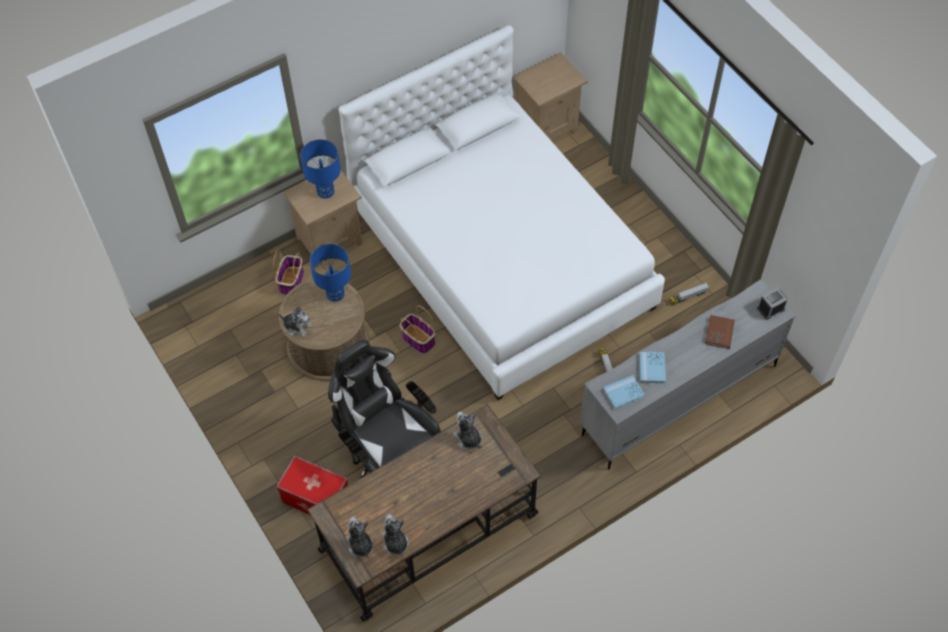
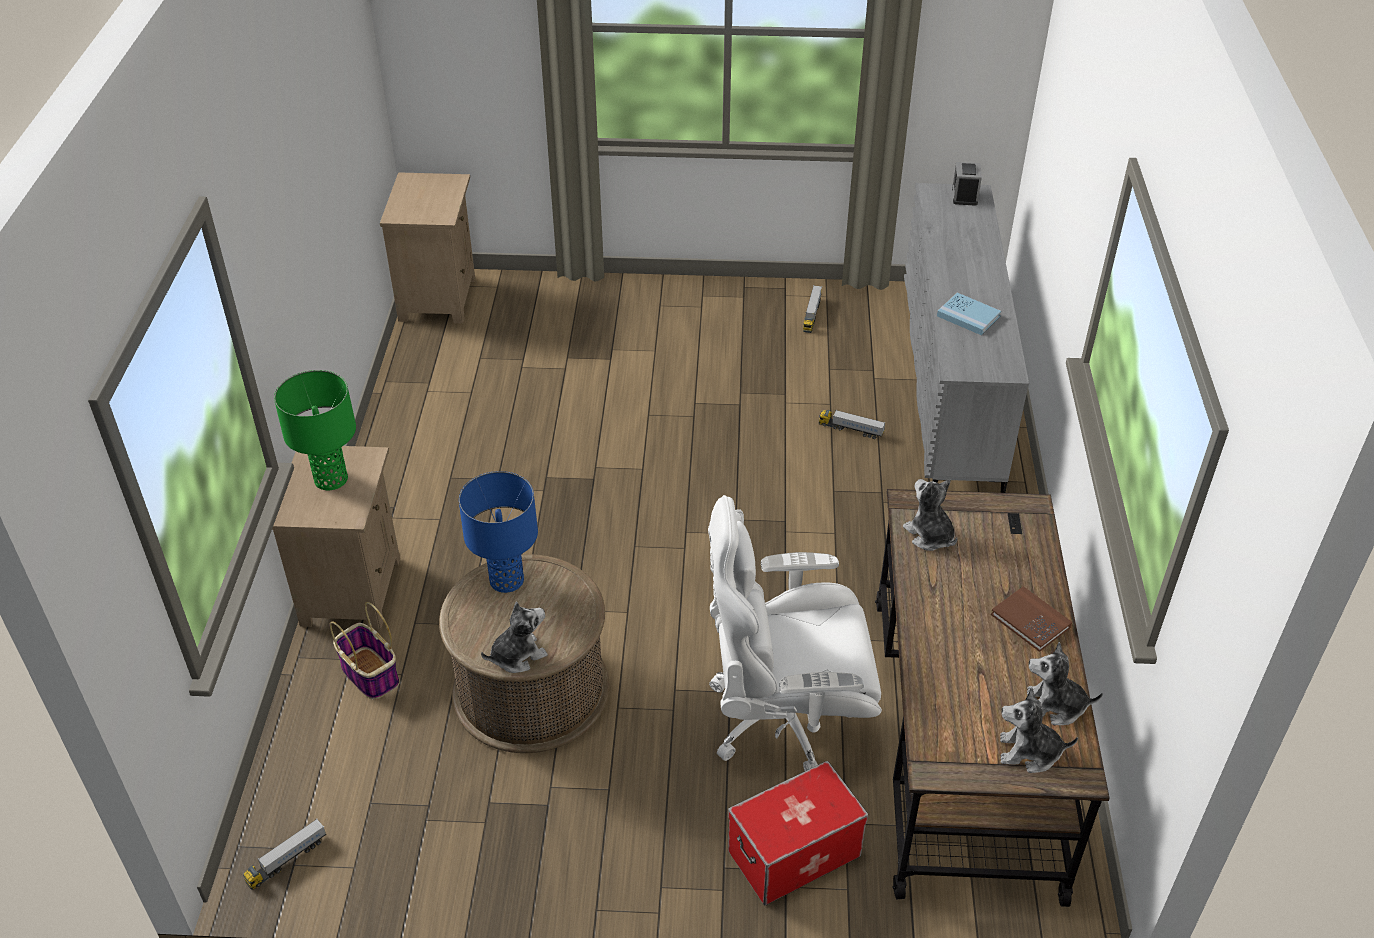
camera: 55 degrees left, 15 degrees down
(185, 322) = (287, 860): none -> toy truck
(325, 191) = (330, 479): blue table lamp -> green table lamp
(389, 453) = (789, 716): black office chair -> white office chair
(417, 339) = (625, 583): basket -> none
(468, 438) = (929, 535): plush toy -> plush toy turned 60 degrees clockwise
(501, 257) = (583, 434): white bed -> none
(623, 393) = (985, 355): blue book -> none
(719, 332) = (963, 244): brown book -> brown book (1030, 621)

